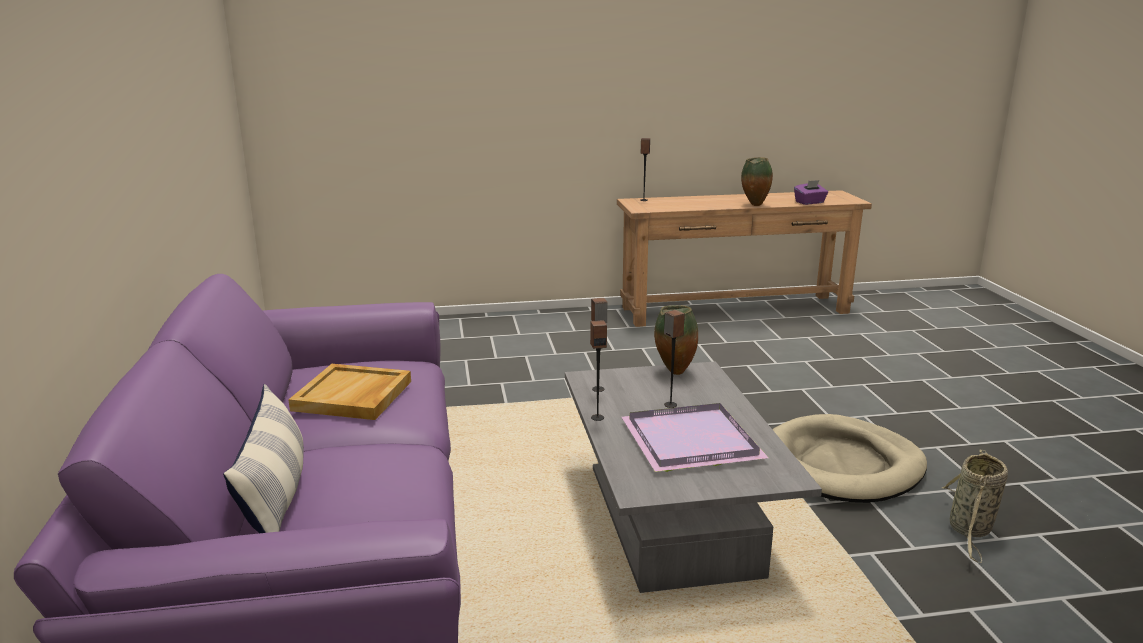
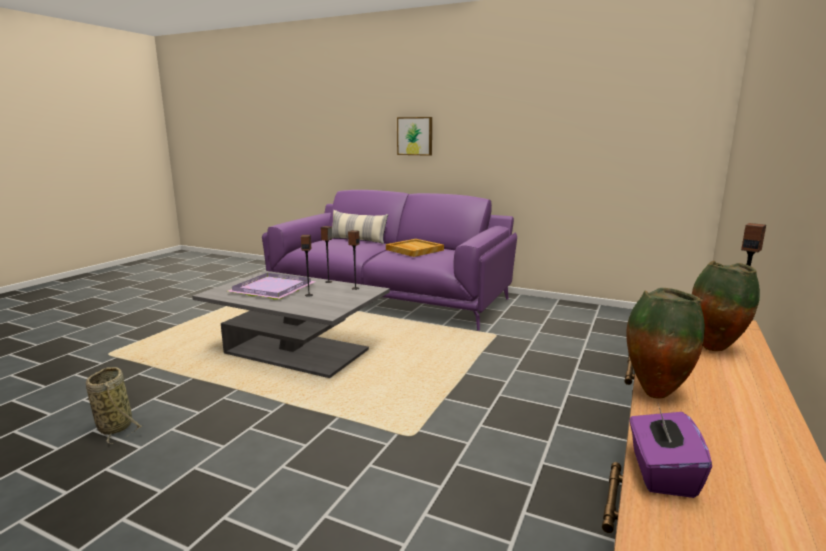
camera: 125 degrees right, 5 degrees down
(77, 187) = (415, 136): none -> picture
(674, 372) = (340, 306): vase -> vase (714, 348)
(841, 465) = (235, 425): beige dog bed -> none

